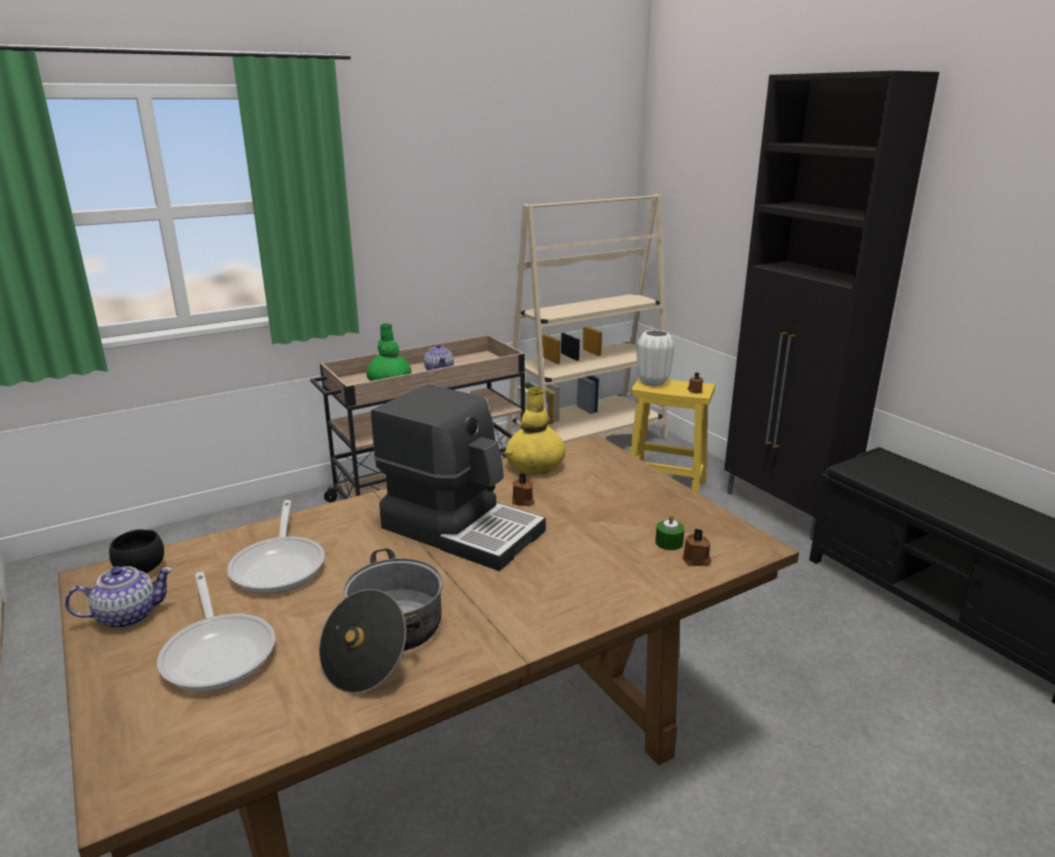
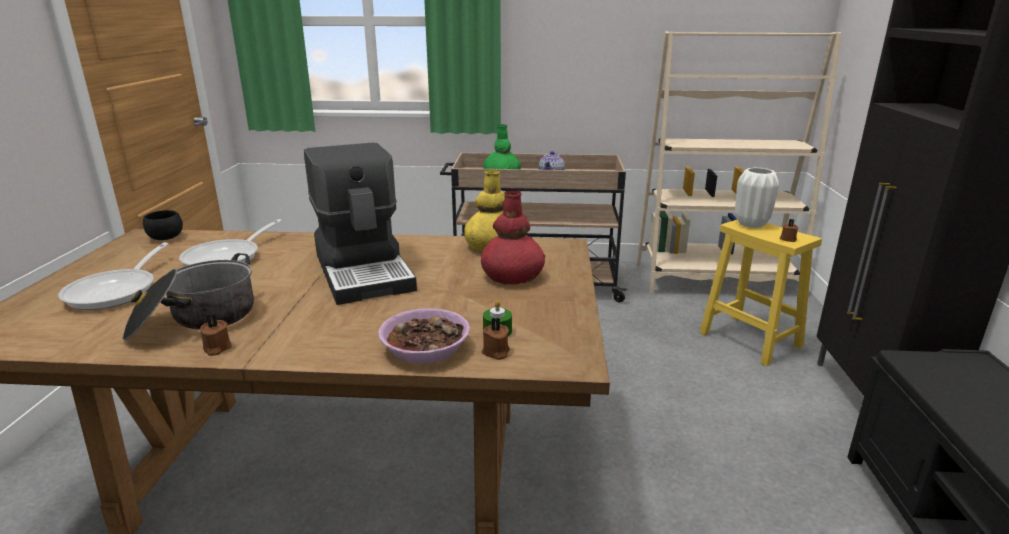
camera: 35 degrees right, 0 degrees up
(127, 616) = (118, 258): teapot -> none
(523, 501) = (438, 267): brown candle -> brown candle (216, 348)
(599, 489) = (512, 276): none -> red vase
(641, 578) = (425, 347): none -> bowl

